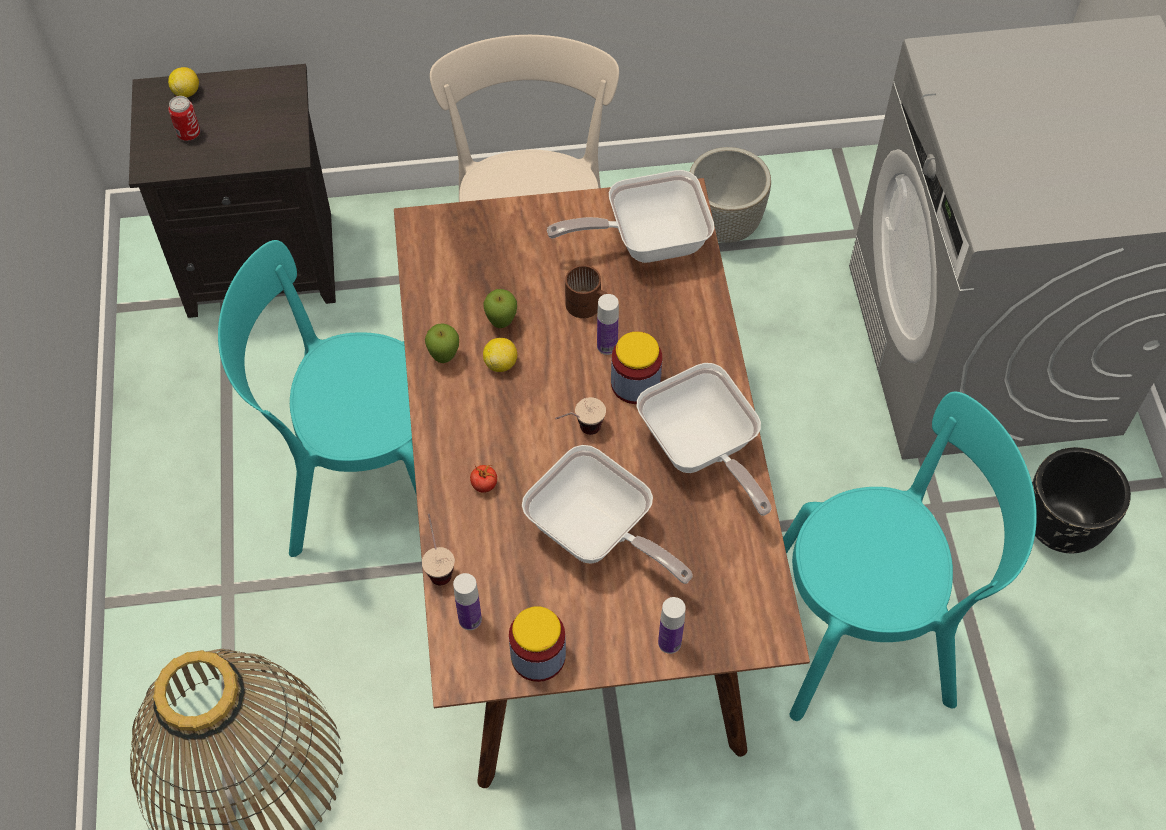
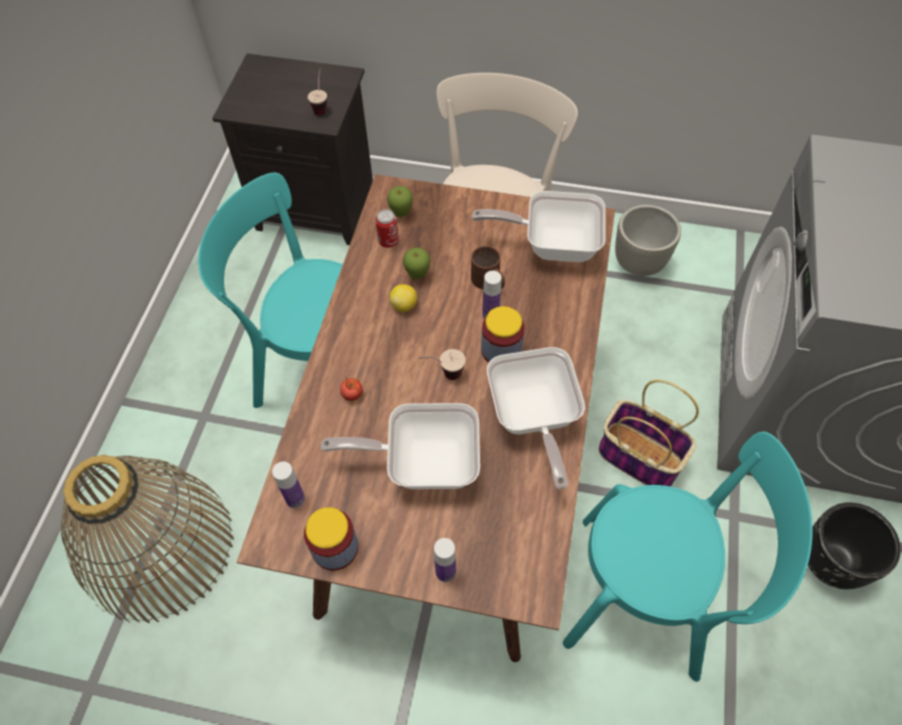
camera: 20 degrees right, 0 degrees up
(187, 92) = (277, 69): lemon -> none
(188, 134) = (266, 95): can -> can (388, 241)
(438, 564) = (290, 446): cup -> cup (321, 106)
(444, 357) = (364, 289): apple -> apple (401, 214)
(597, 535) = (422, 462): frying pan -> frying pan turned 120 degrees clockwise
(804, 472) = (637, 456): none -> basket

